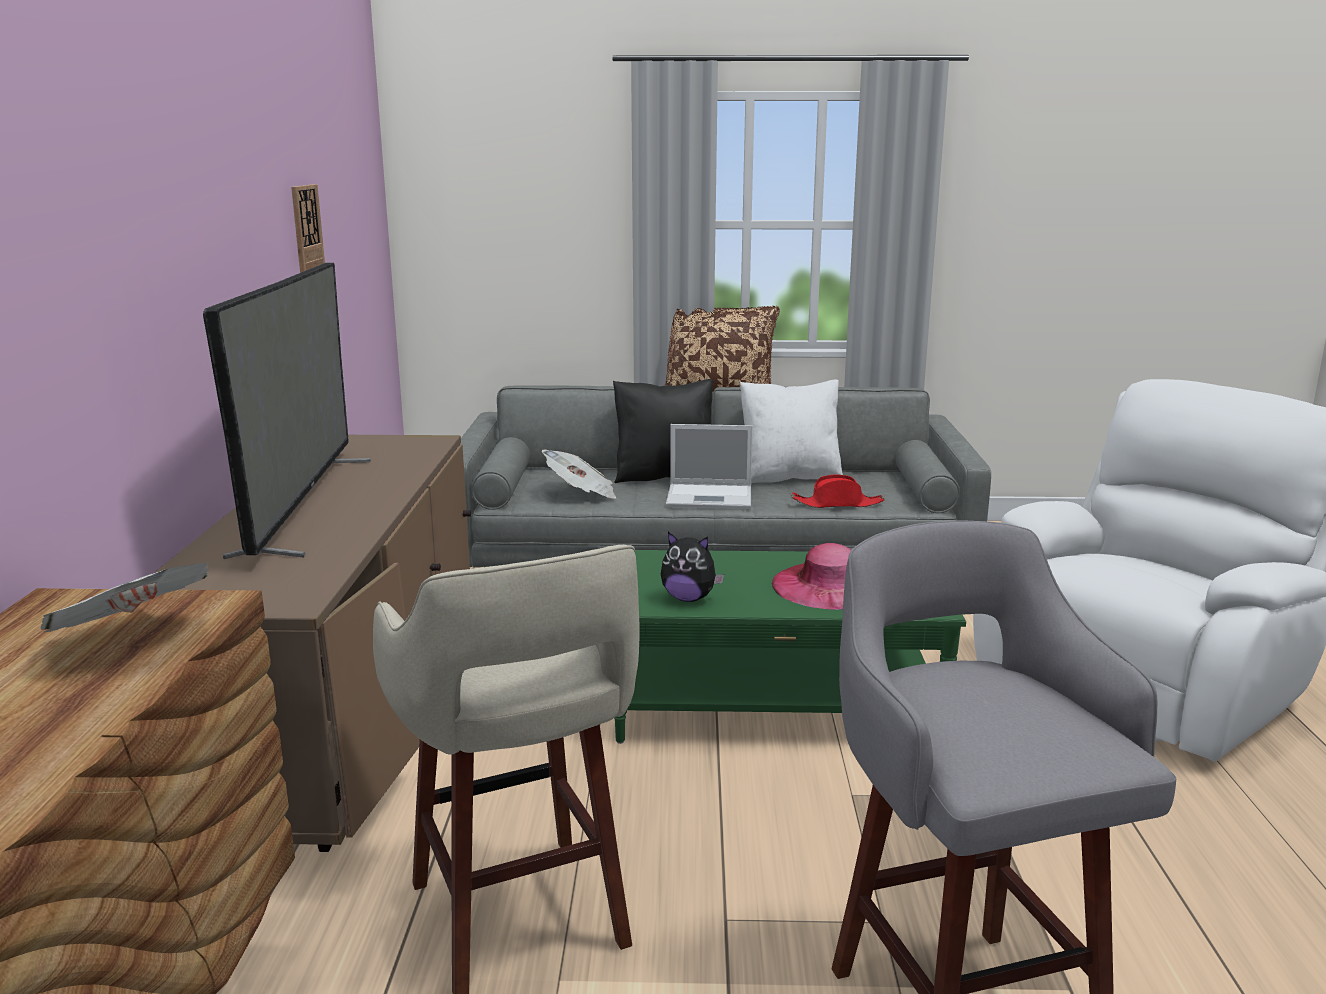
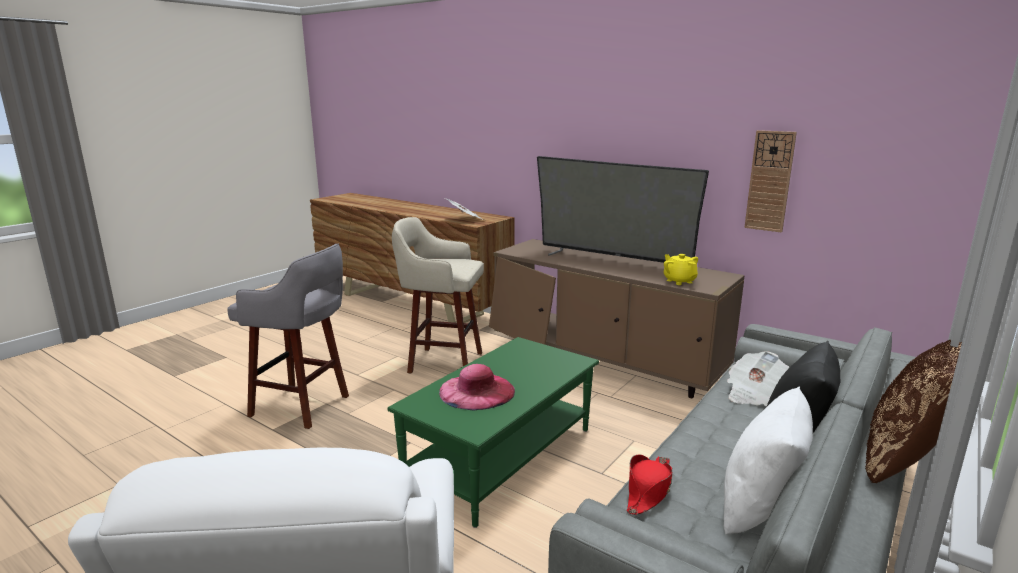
camera: 125 degrees right, 0 degrees up
(409, 455) = (679, 281): none -> yellow teapot
(689, 598) = (511, 355): plush toy -> none
(711, 497) = (711, 438): laptop -> none

